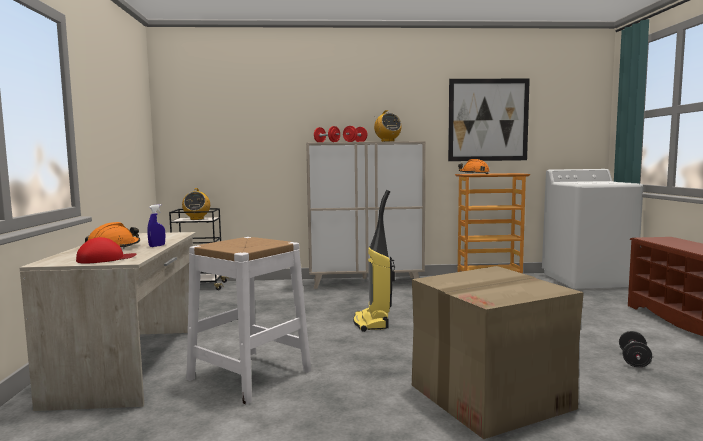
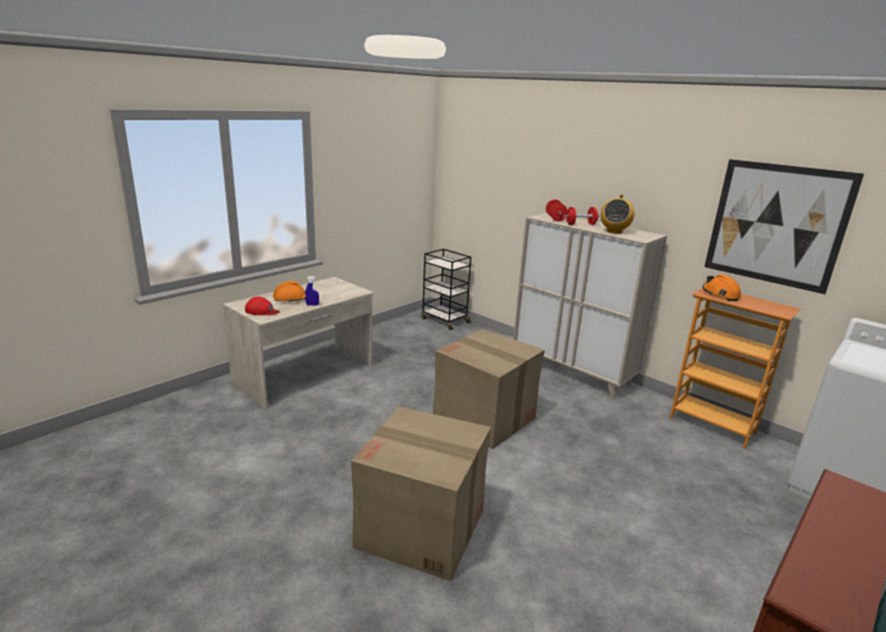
camera: 45 degrees right, 15 degrees up
(197, 219) = (447, 263): radio -> none
(250, 375) = (337, 417): white stool -> none
(372, 323) = (485, 418): vacuum cleaner -> cardboard box
(634, 360) = (609, 592): black dumbbell -> none

